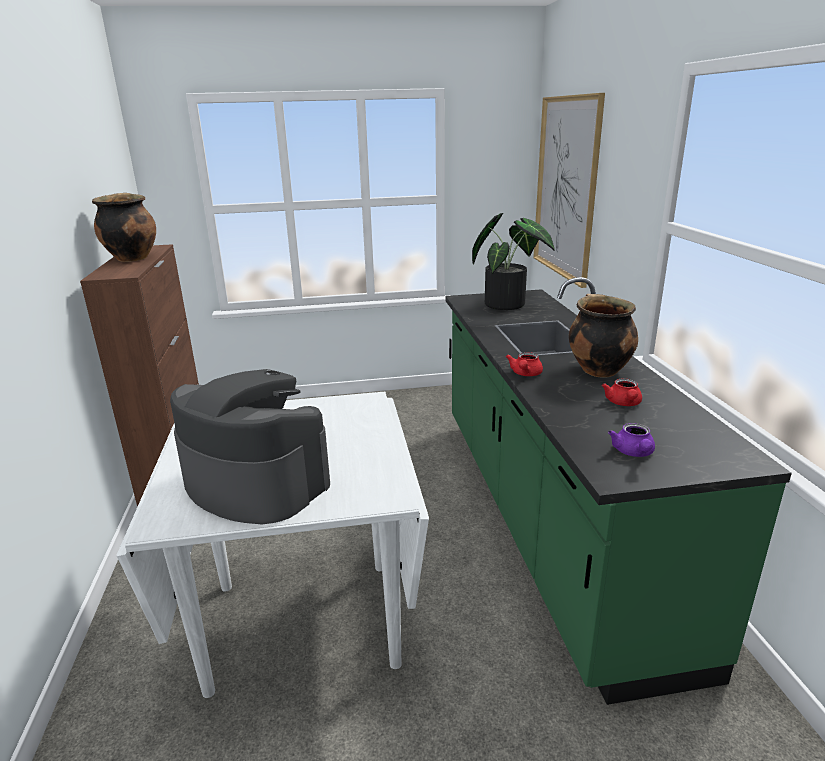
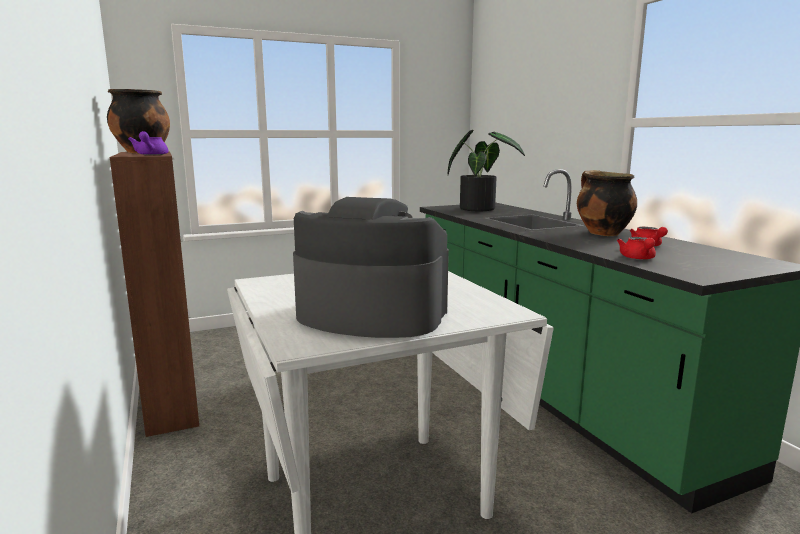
camera: 15 degrees left, 10 degrees down
(525, 374) = (547, 237): red teapot -> red teapot (638, 258)
(566, 188) = (508, 119): picture -> none
(633, 453) = (694, 266): purple teapot -> purple teapot (150, 155)

